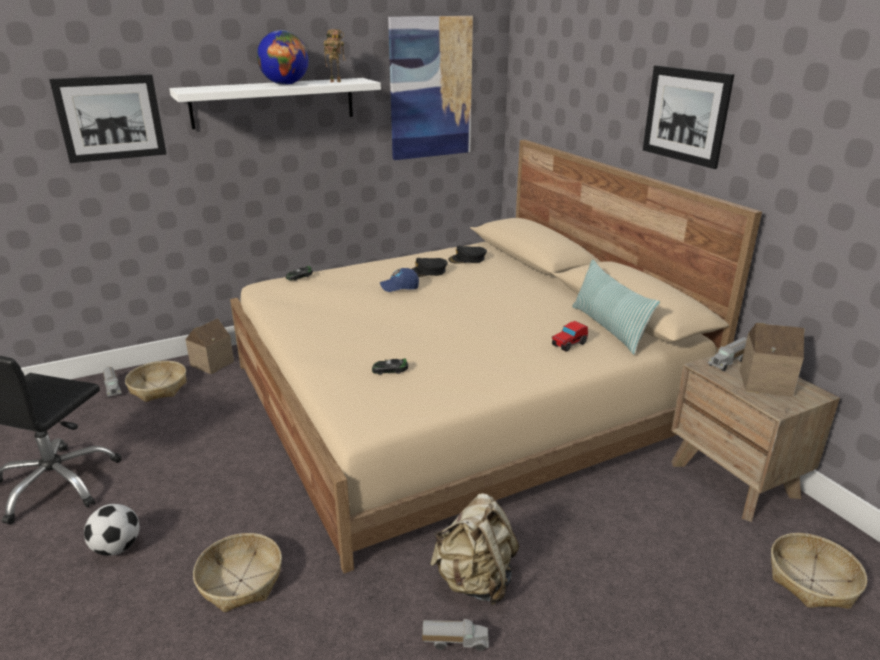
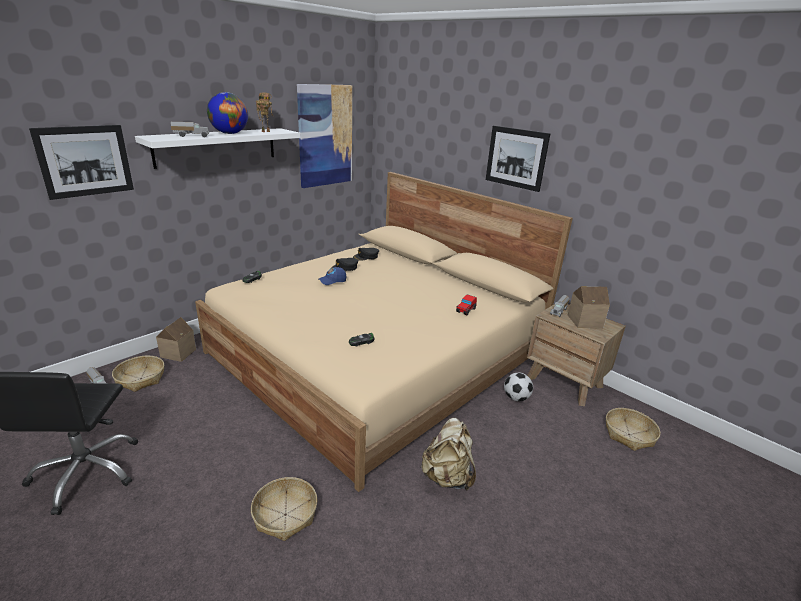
camera: 20 degrees left, 0 degrees up
(117, 548) = (170, 512): football -> football (516, 398)
(455, 641) = (454, 520): toy truck -> toy truck (191, 136)
(608, 328) = (482, 297): pillow -> none

